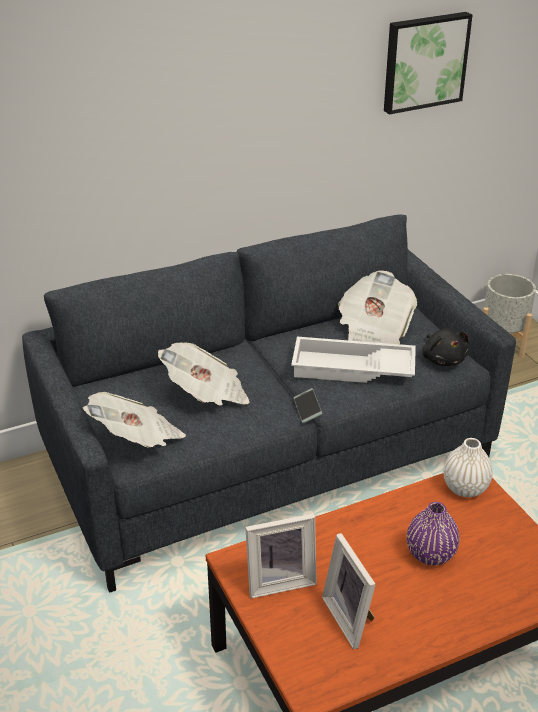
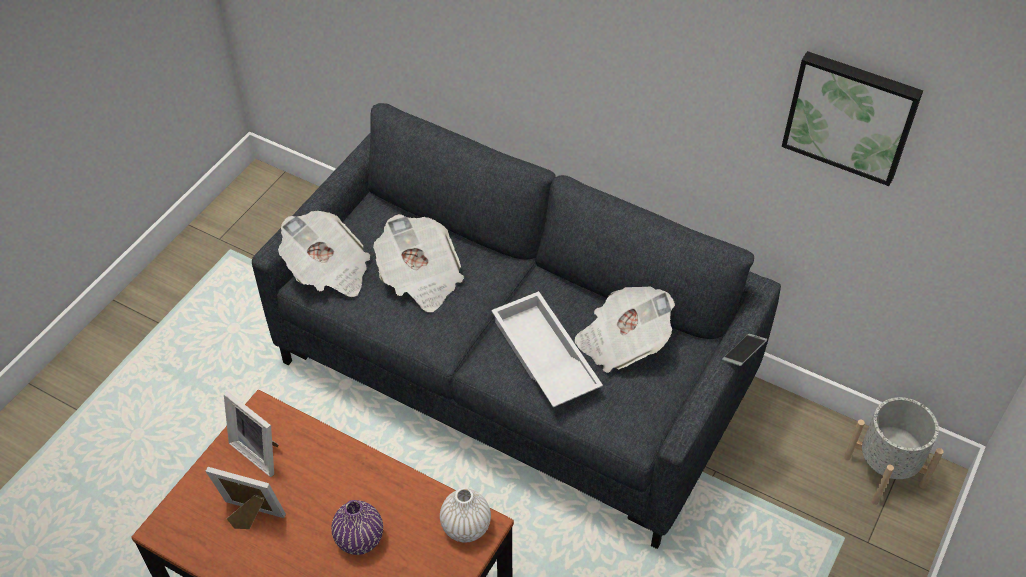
camera: 55 degrees right, 15 degrees up
(307, 409) = (460, 356): phone -> phone (743, 352)
(351, 618) = (250, 518): picture frame -> picture frame turned 75 degrees clockwise
(443, 359) = (624, 419): black plush toy -> none

